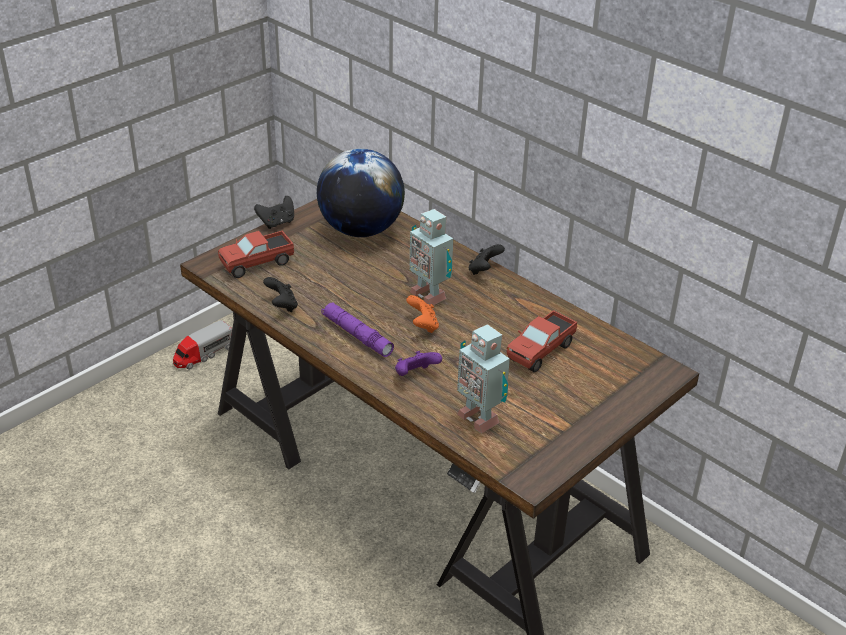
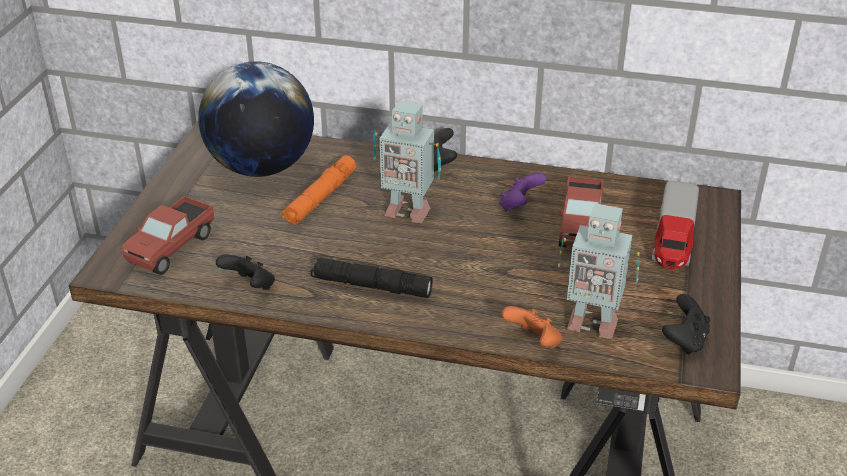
camera: 30 degrees left, 0 degrees up
(203, 354) = (57, 402): toy truck -> toy truck (673, 240)
(277, 223) = (152, 192): black game controller -> black game controller (684, 340)
(357, 335) = (371, 286): purple flashlight -> black flashlight
(379, 265) = (320, 198): none -> orange flashlight
(415, 375) = (480, 304): purple game controller -> purple game controller (520, 206)
(423, 326) = (433, 247): orange game controller -> orange game controller (533, 342)

